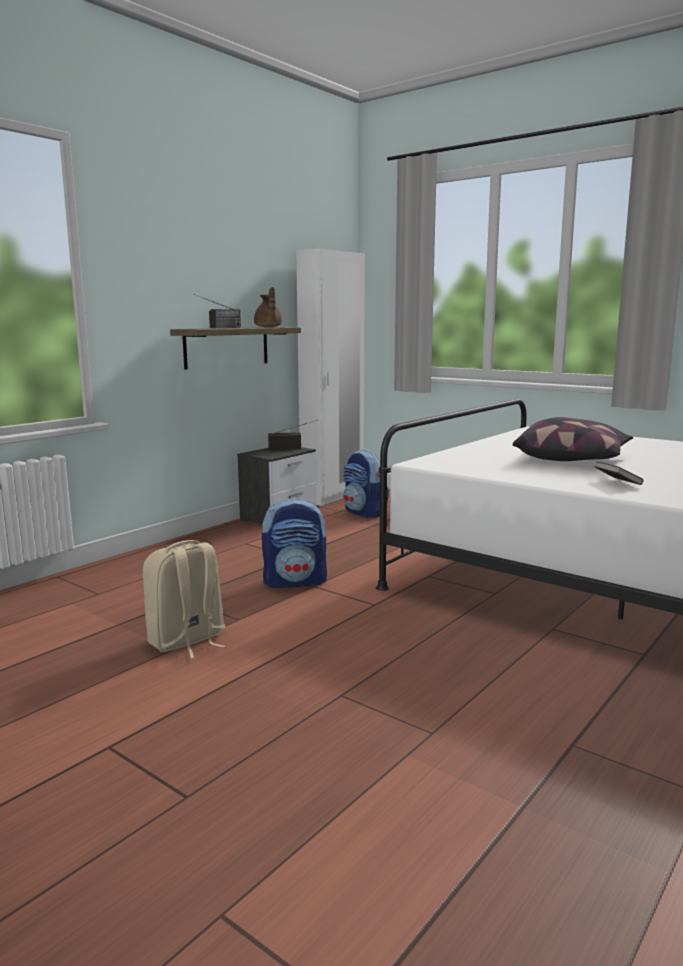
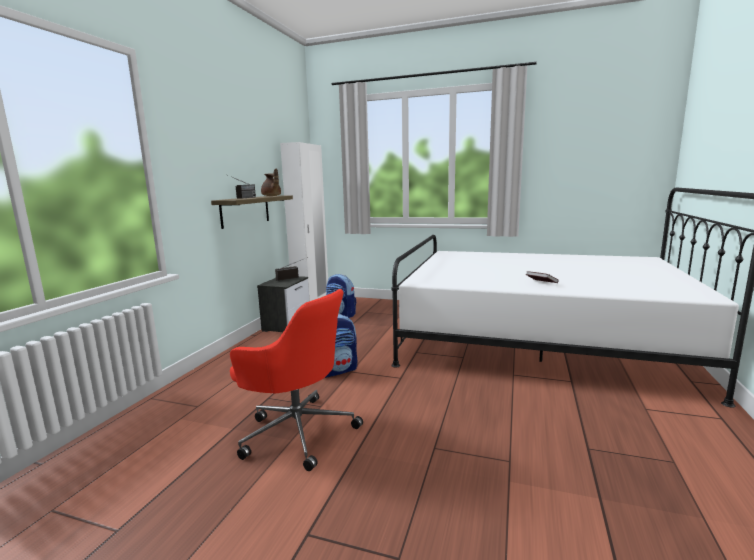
camera: 20 degrees left, 0 degrees up
(187, 641) = (297, 431): beige backpack -> red office chair
(573, 460) = (496, 270): pillow -> none

